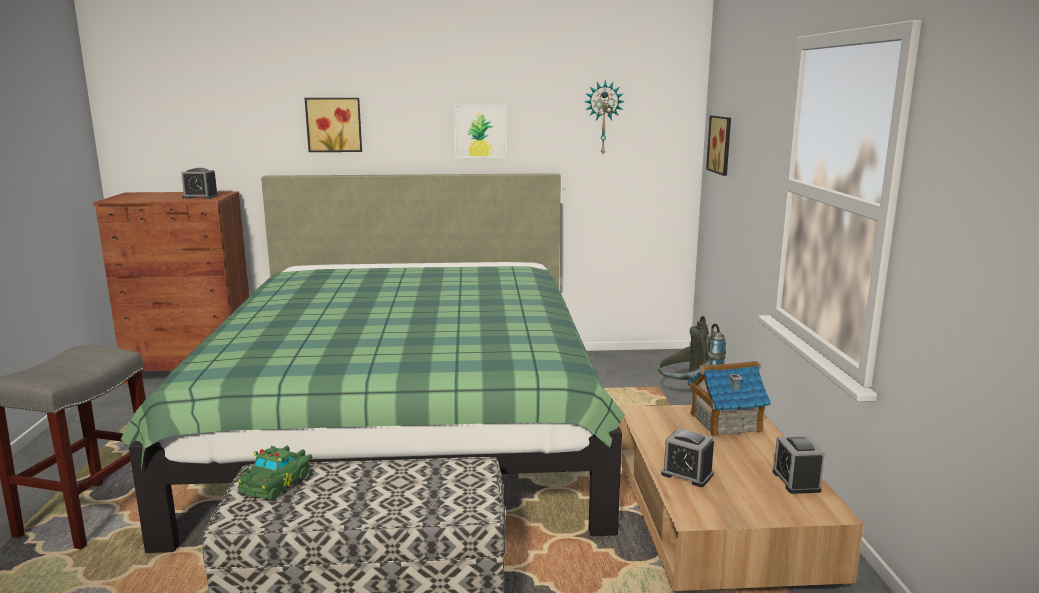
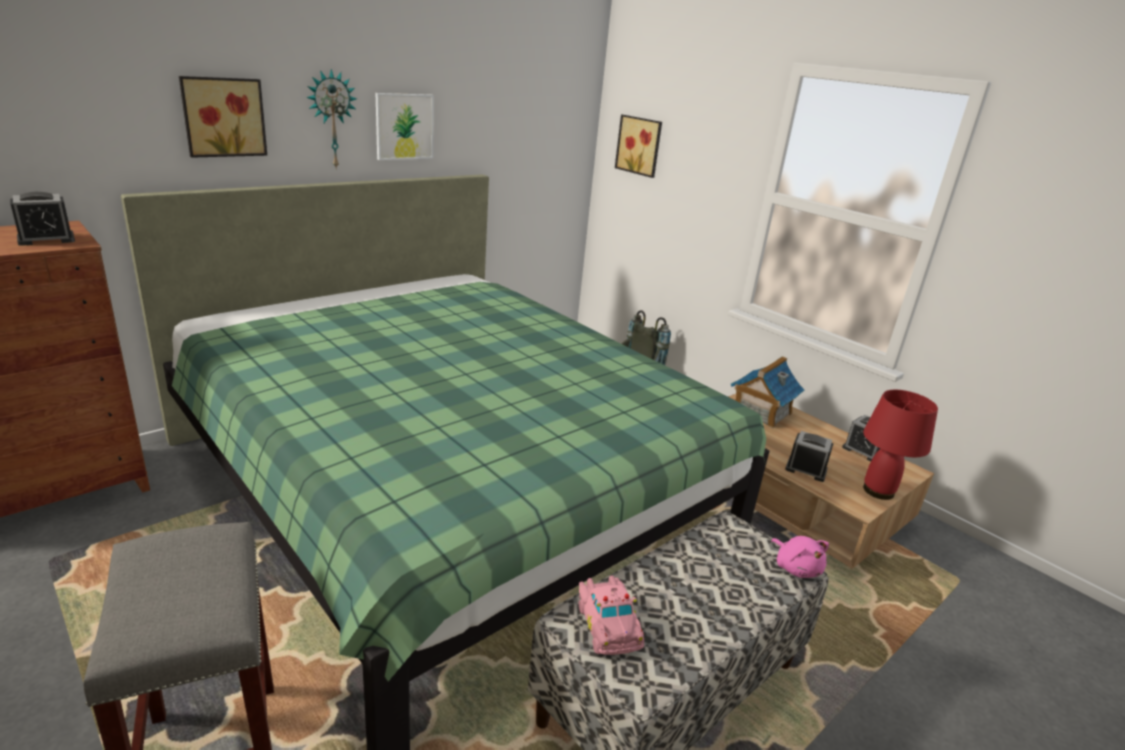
camera: 40 degrees left, 10 degrees up
(277, 483) = (609, 624): green toy car -> pink toy car
(480, 507) = (796, 567): none -> pink plush toy
(603, 118) = (521, 112): wall clock -> wall clock (331, 120)
(687, 474) = (806, 469): alarm clock -> alarm clock turned 150 degrees counterclockwise
(744, 513) = (877, 491): none -> red table lamp

